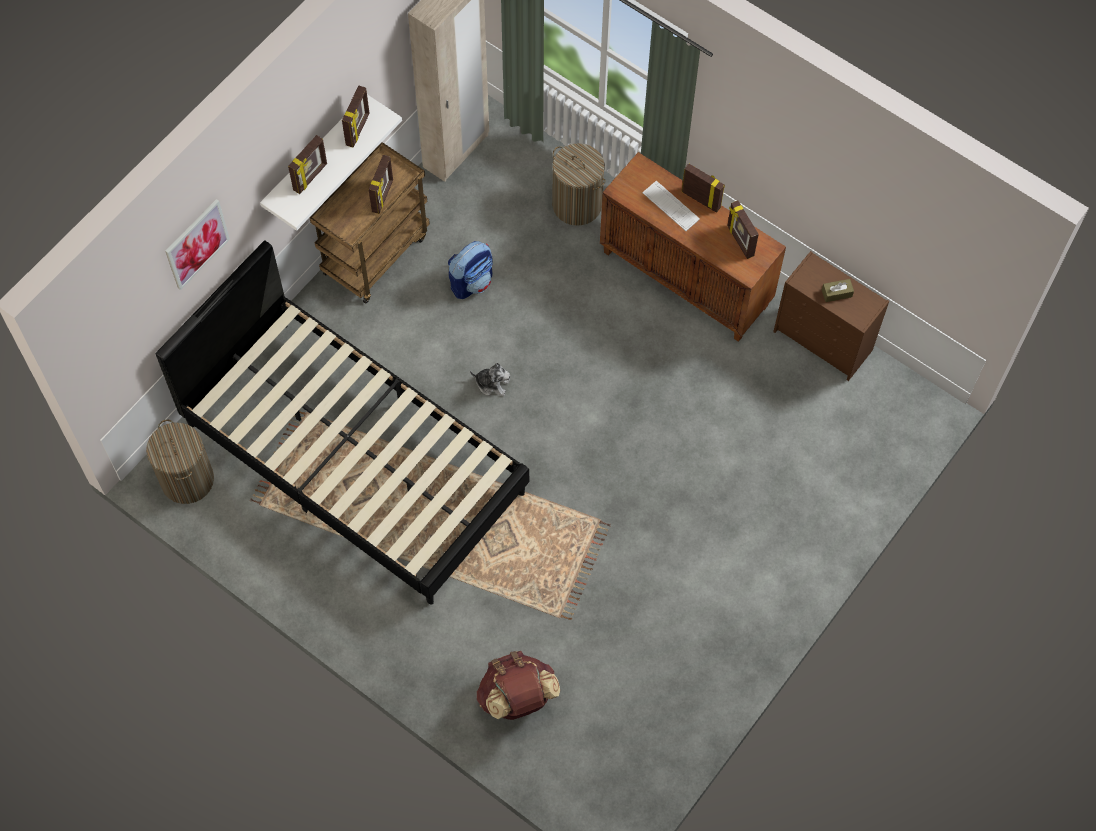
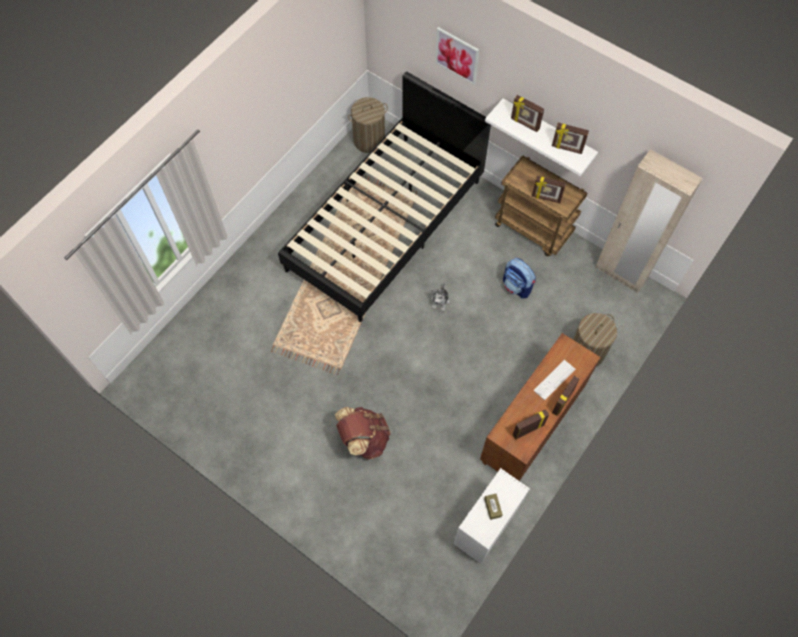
camera: 90 degrees right, 0 degrees up
(517, 698) = (220, 321): brown backpack -> brown backpack (363, 438)
(824, 341) = (486, 526): brown dresser -> white dresser

